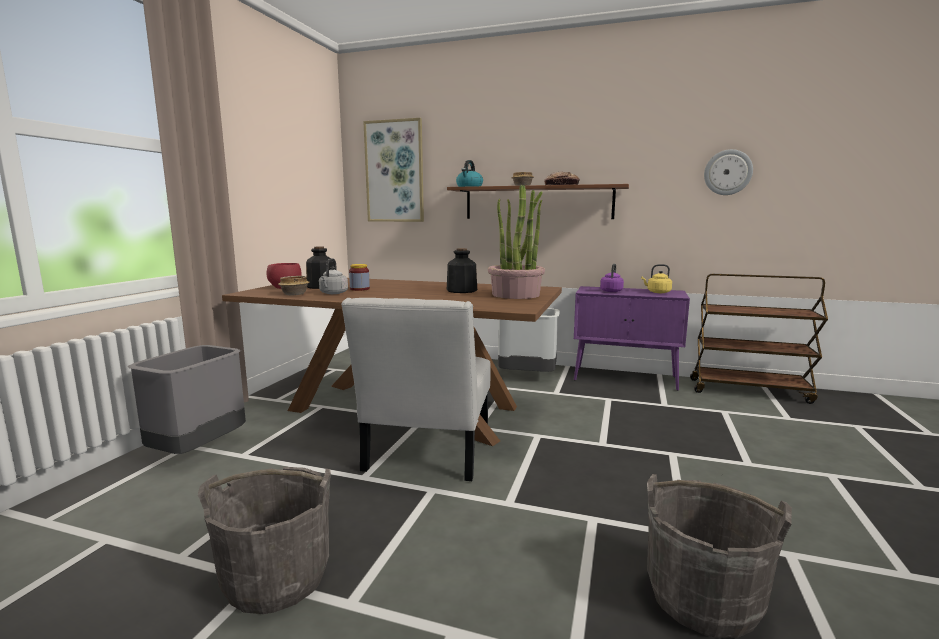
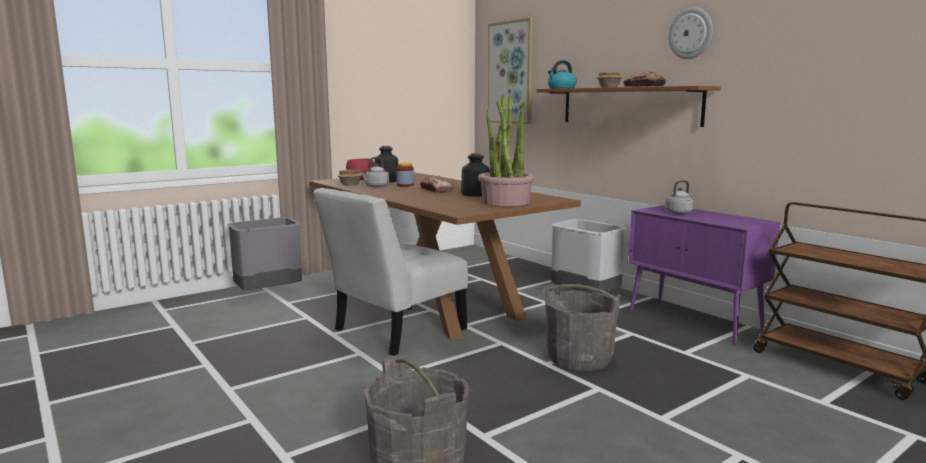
camera: 35 degrees right, 0 degrees up
(277, 577) = (215, 366): grey bucket -> grey bucket (579, 358)
(411, 291) = (436, 190): none -> bread
(611, 291) = (679, 212): purple kettle -> grey kettle
(657, 292) = (731, 220): yellow kettle -> none
(727, 172) = (840, 68): wall clock -> wall clock (691, 33)

